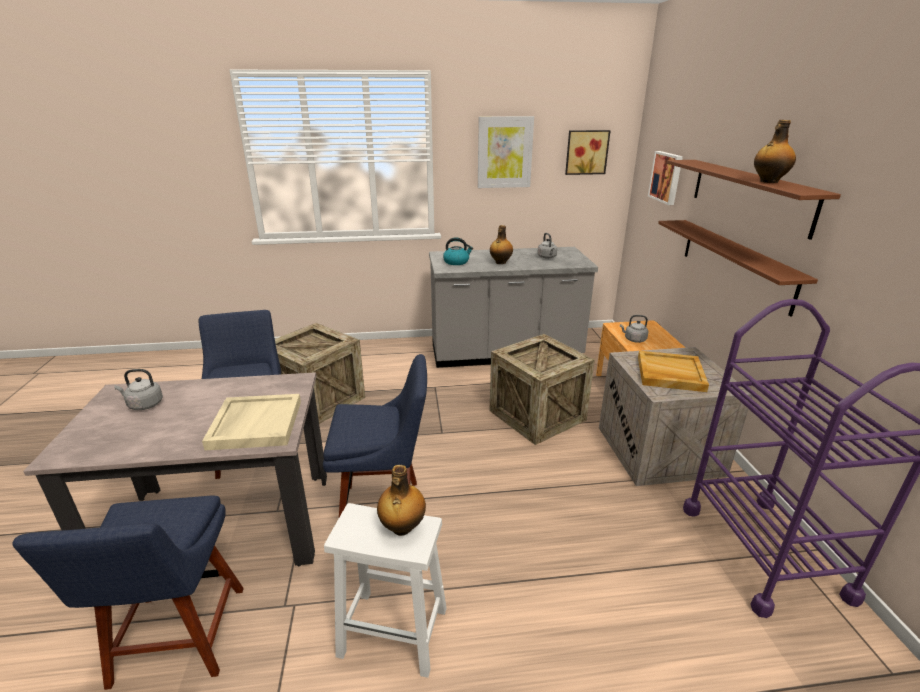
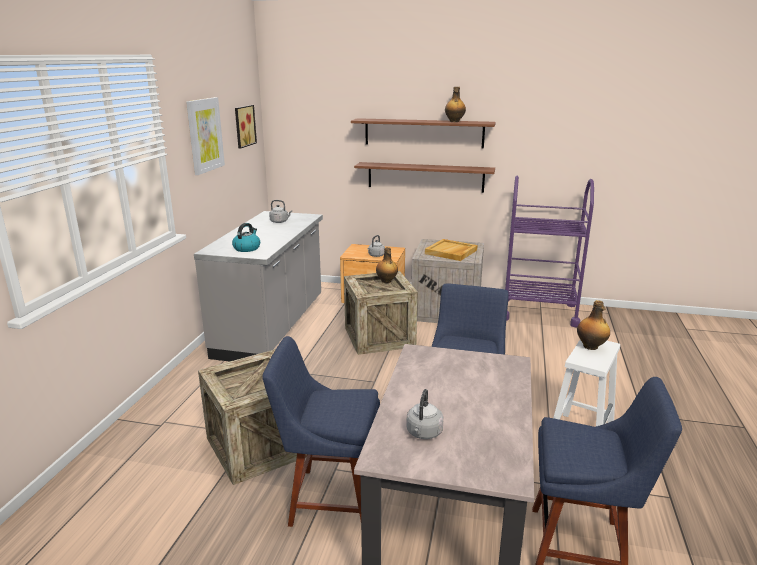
camera: 70 degrees left, 5 degrees down
(255, 424) = (486, 372): beige tray -> none
(500, 262) = (272, 236): bottle -> bottle (386, 281)
(666, 177) = (321, 135): picture -> none

